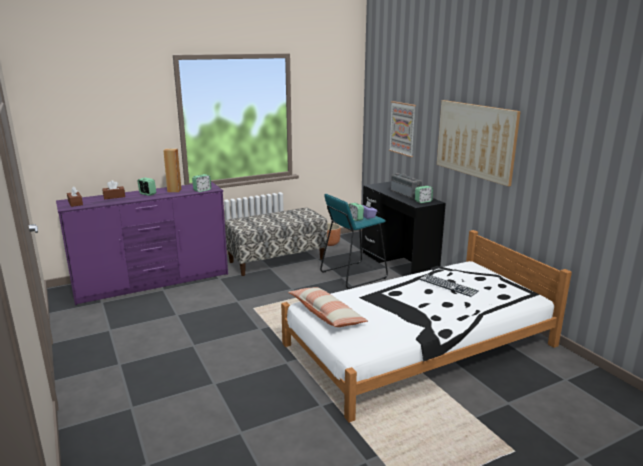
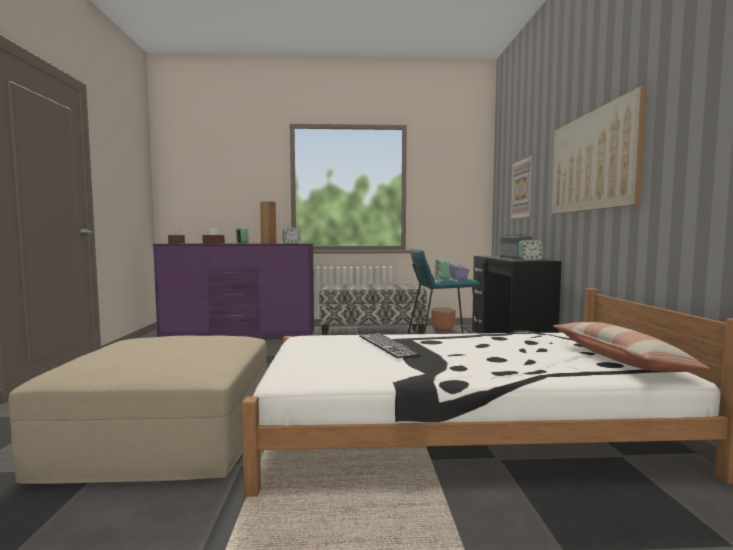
camera: 25 degrees right, 15 degrees down
(246, 399) = (168, 435): none -> beige ottoman
(326, 315) = (310, 346): pillow -> pillow (620, 360)
(448, 285) = (519, 343): keyboard -> keyboard (387, 345)

